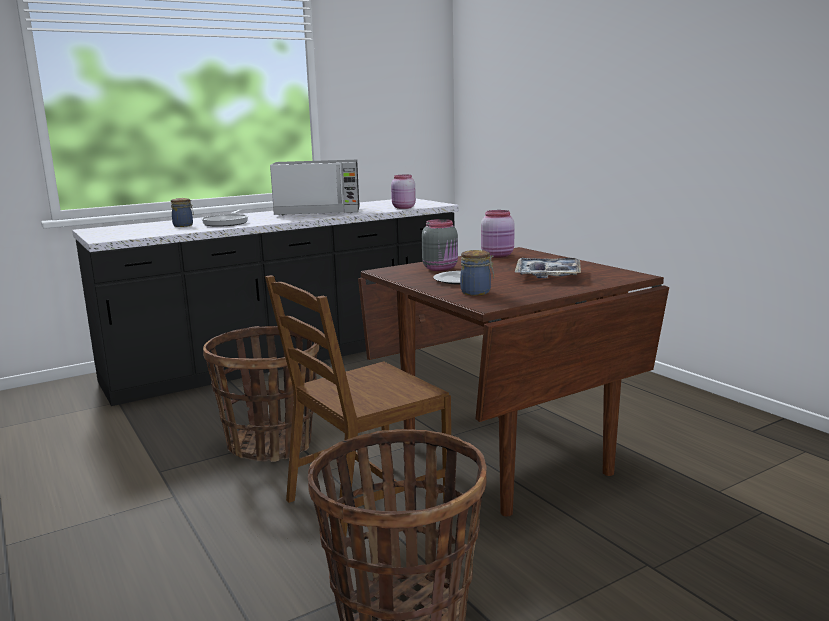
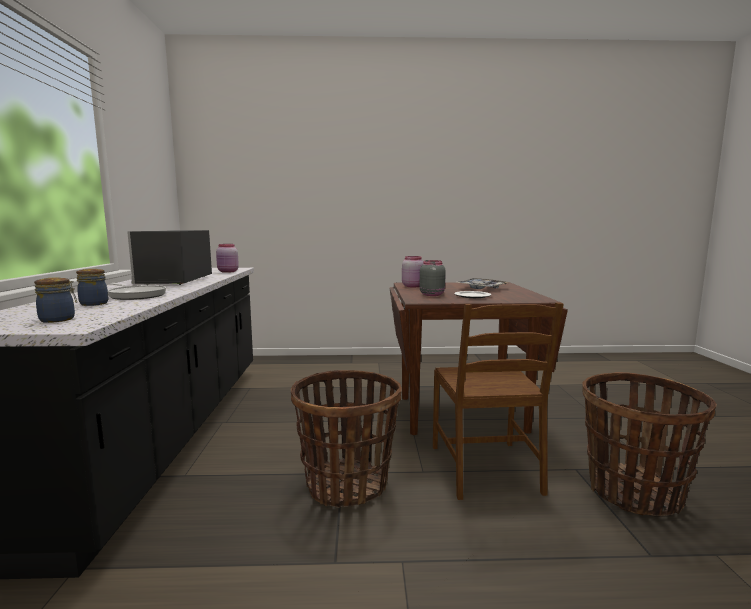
camera: 60 degrees left, 5 degrees down
(318, 212) = (175, 280): microwave -> microwave turned 150 degrees clockwise
(477, 292) = (510, 298): jar -> jar (59, 319)

